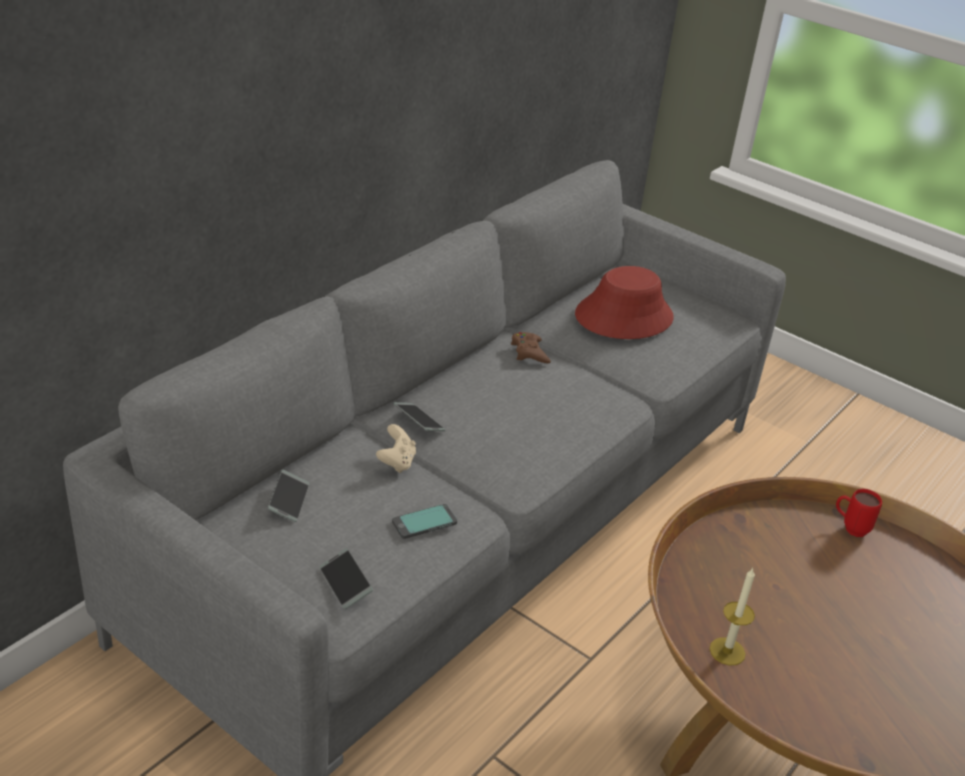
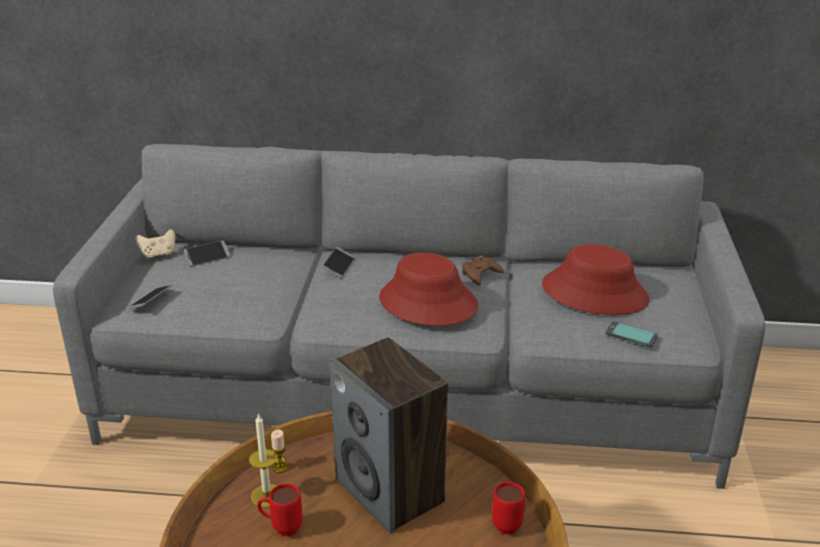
camera: 60 degrees right, 5 degrees down
(396, 462) = (287, 275): beige game controller -> beige game controller (158, 254)
(424, 523) = (234, 304): phone -> phone (631, 335)
(552, 403) = (427, 303): none -> red hat
(690, 625) = (280, 467): none -> candle
(771, 571) = (391, 491): none -> speaker
(780, 660) = (281, 528): none -> red mug

